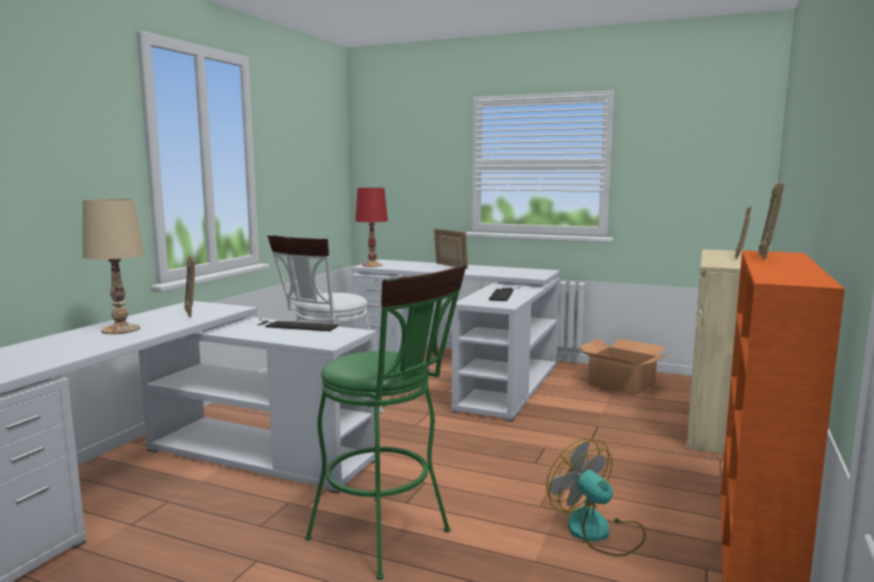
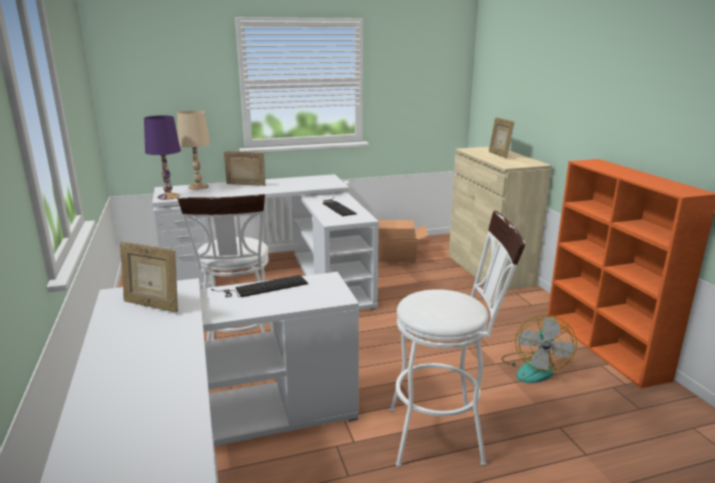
camera: 40 degrees left, 10 degrees up
(121, 329) = (138, 352): beige table lamp -> beige table lamp (199, 186)
(372, 265) = (168, 196): red table lamp -> purple table lamp
(388, 539) = (444, 435): green stool -> white stool
(598, 532) = (534, 368): fan -> fan turned 90 degrees counterclockwise
(766, 257) = (604, 168): picture frame -> none

